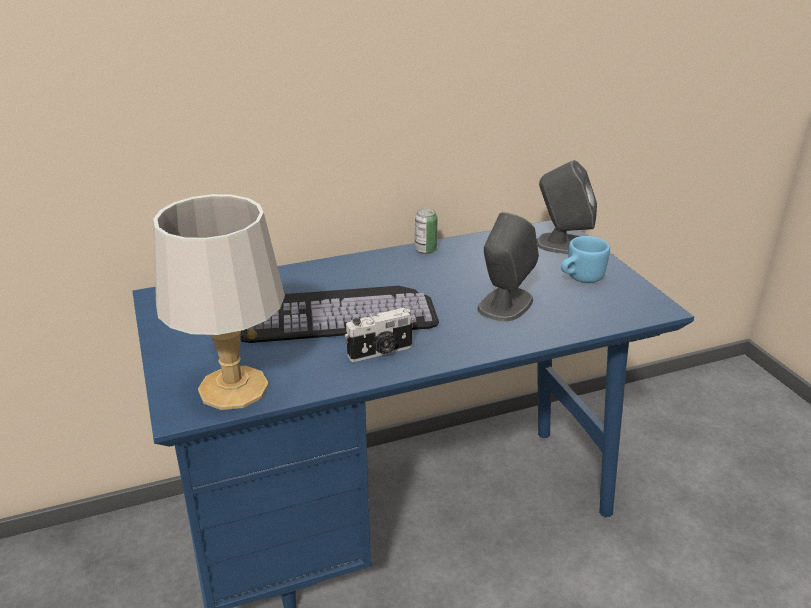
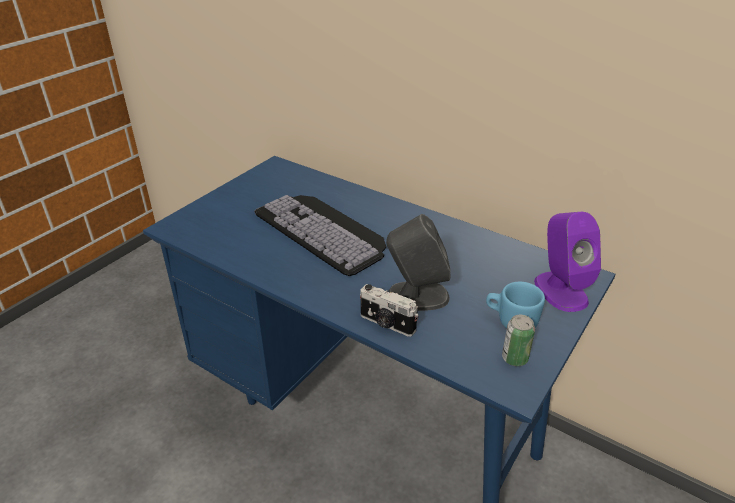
camera: 55 degrees right, 5 degrees up
(232, 387) = (206, 231): grey table lamp -> none
(381, 352) = (293, 267): camera -> camera (387, 324)
(425, 250) = (453, 228): can -> can (514, 358)
(563, 244) = (560, 290): grey speaker -> purple speaker

